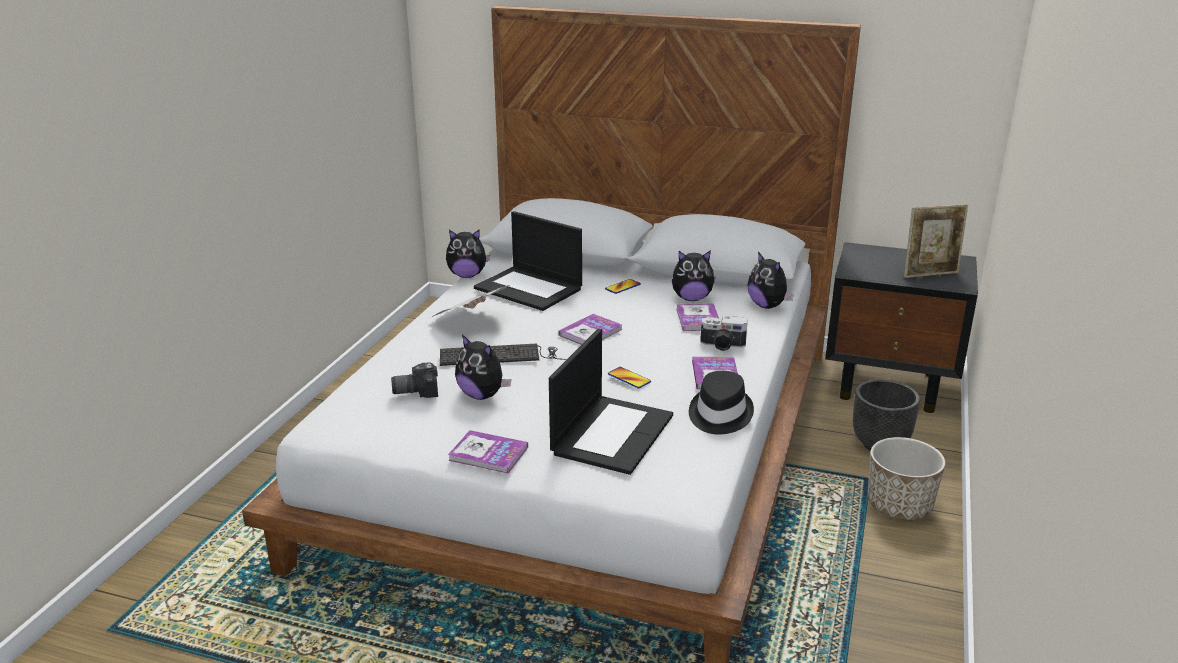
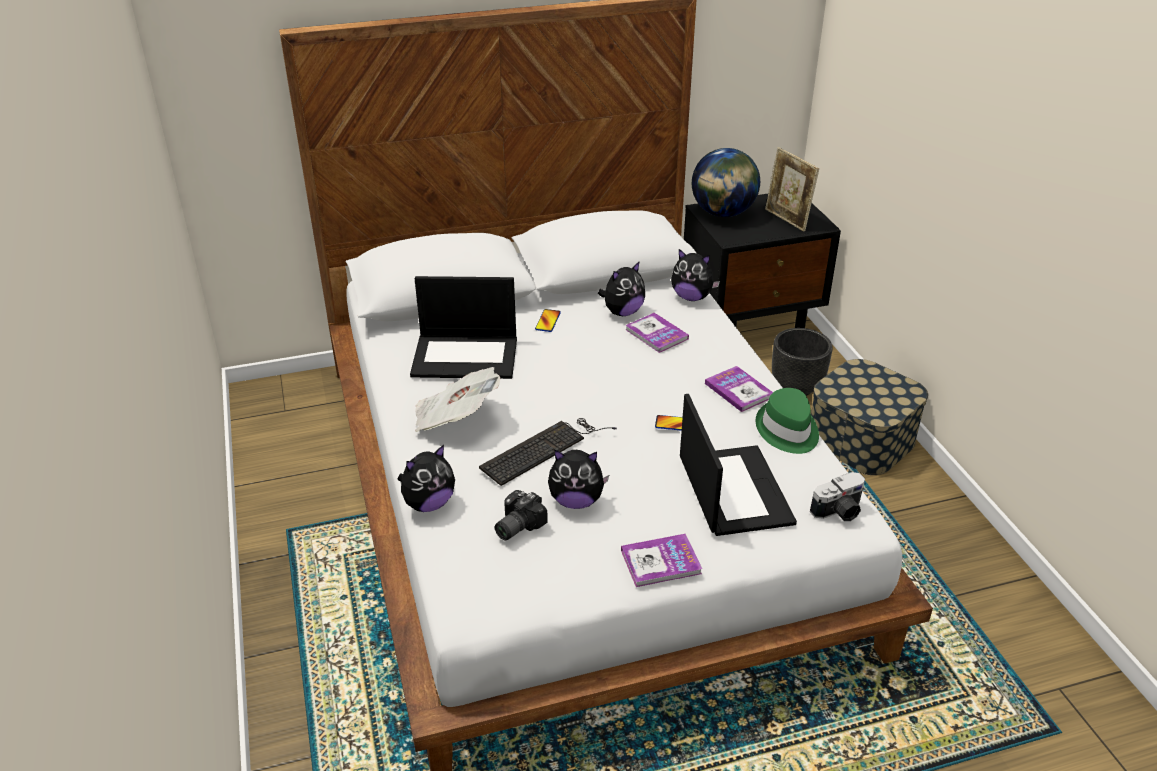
camera: 35 degrees left, 10 degrees up
(467, 275) = (377, 362): plush toy -> plush toy (428, 503)
(590, 332) = (586, 386): book -> none
(719, 414) = (787, 430): black hat -> green hat
(722, 345) = (707, 356): camera -> camera (839, 512)
(871, 255) = (723, 213): none -> globe
(899, 506) = (860, 439): planter -> storage box
(930, 274) = (787, 220): picture frame -> picture frame turned 105 degrees clockwise

